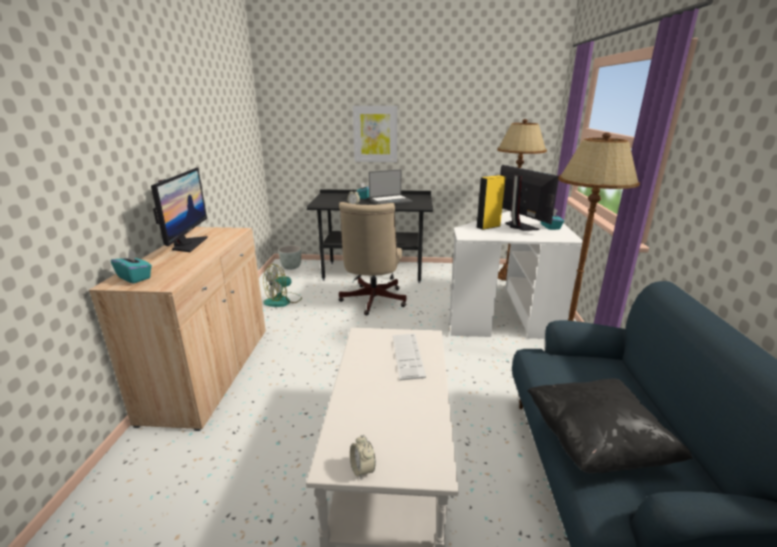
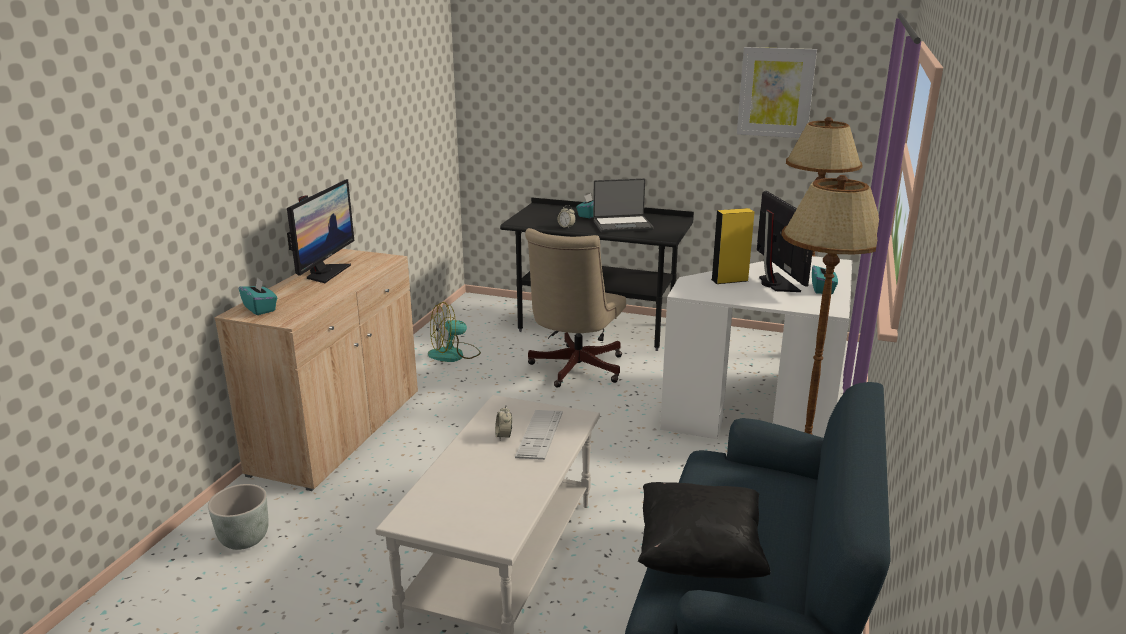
camera: 15 degrees right, 0 degrees up
(291, 267) = (483, 307): grey planter -> grey planter (245, 539)
(362, 469) = (431, 528): alarm clock -> alarm clock (504, 436)
(375, 134) = (614, 123): picture -> picture (775, 92)

